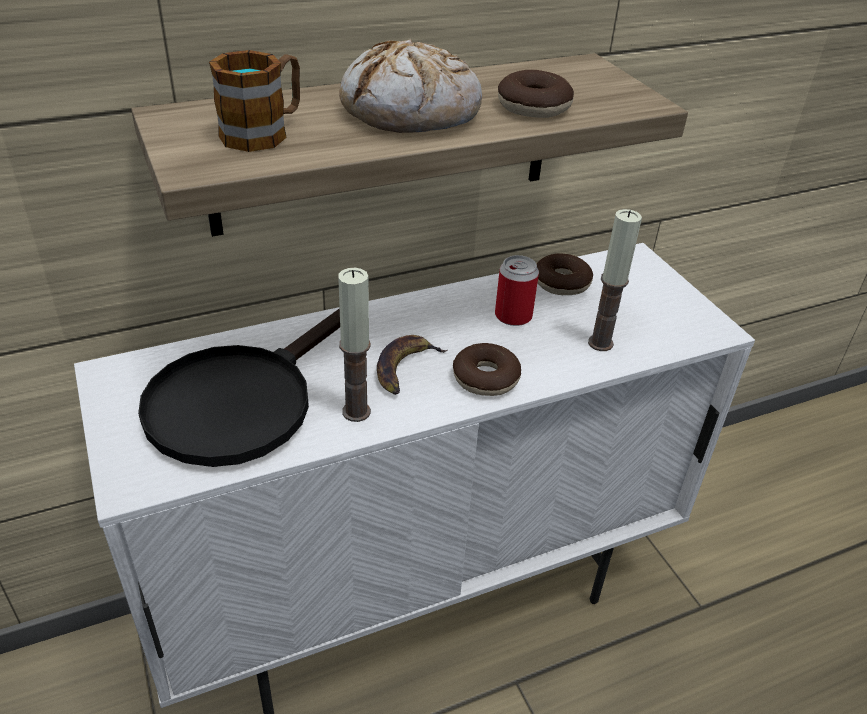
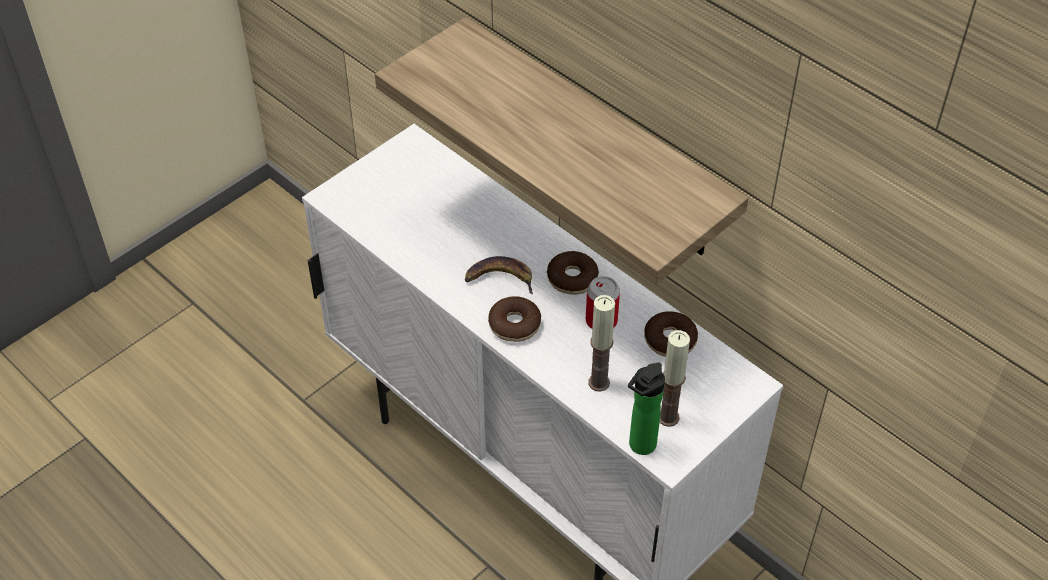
camera: 70 degrees right, 10 degrees up
(245, 398) = (425, 212): black frying pan -> none
(264, 132) = (468, 80): mug -> none
(356, 412) = (441, 269): candle -> candle (668, 417)
(411, 111) = (546, 130): bread -> none
(533, 107) = (599, 186): donut -> donut (572, 278)
(698, 343) = (639, 447): none -> bottle

